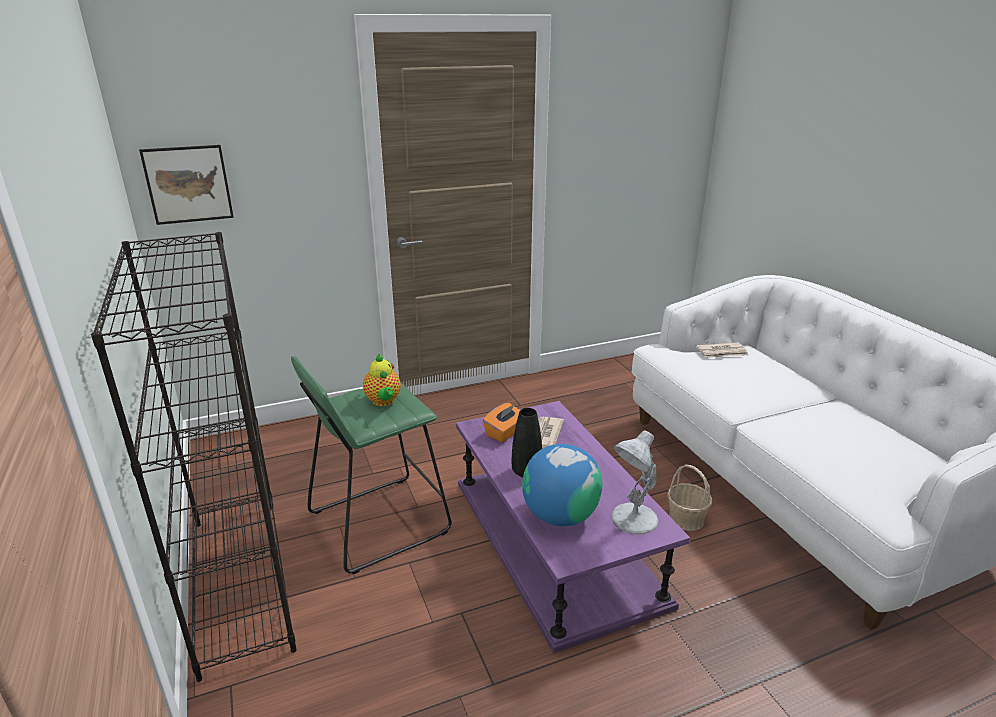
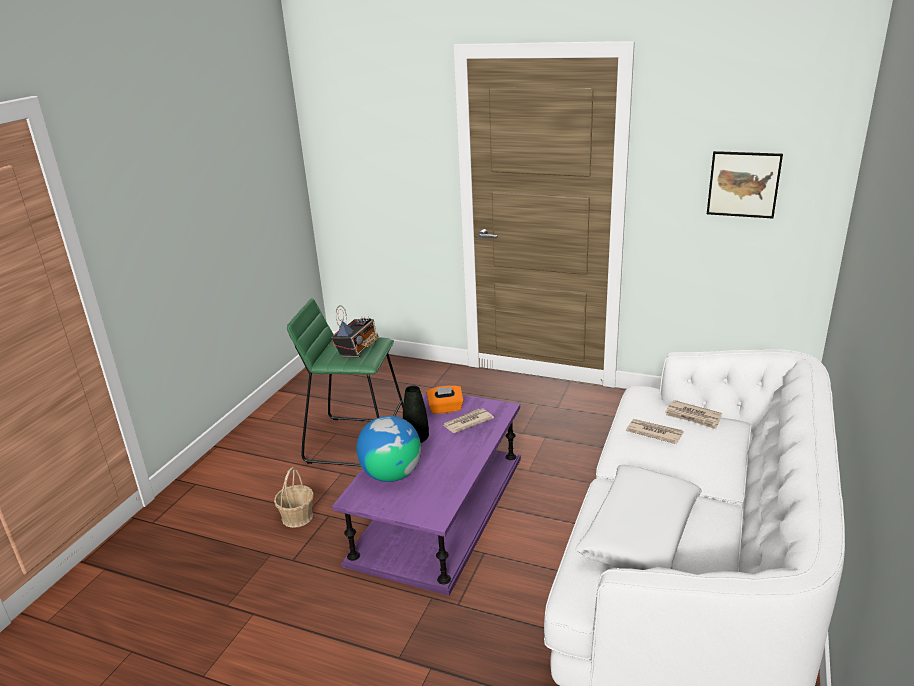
camera: 45 degrees right, 0 degrees up
(188, 184) = (337, 164): picture -> picture (743, 184)
(239, 580) = (257, 436): black bookcase -> none
(383, 402) = (358, 349): teapot -> radio
(633, 519) = (428, 501): white table lamp -> none
(686, 518) = (552, 548): basket -> basket (297, 516)
(722, 373) = (654, 433): none -> newspaper
(843, 447) = (639, 532): none -> white pillow

